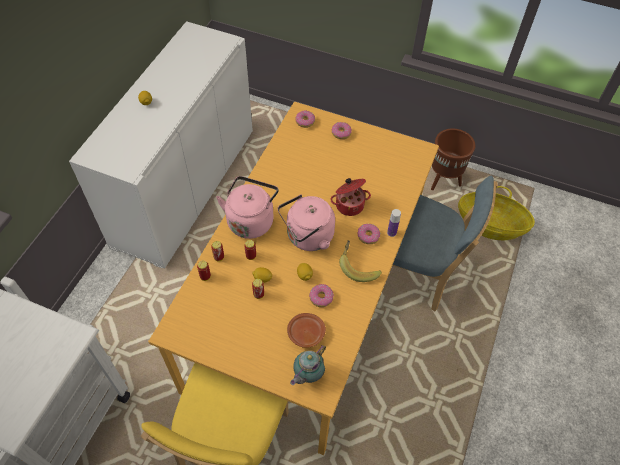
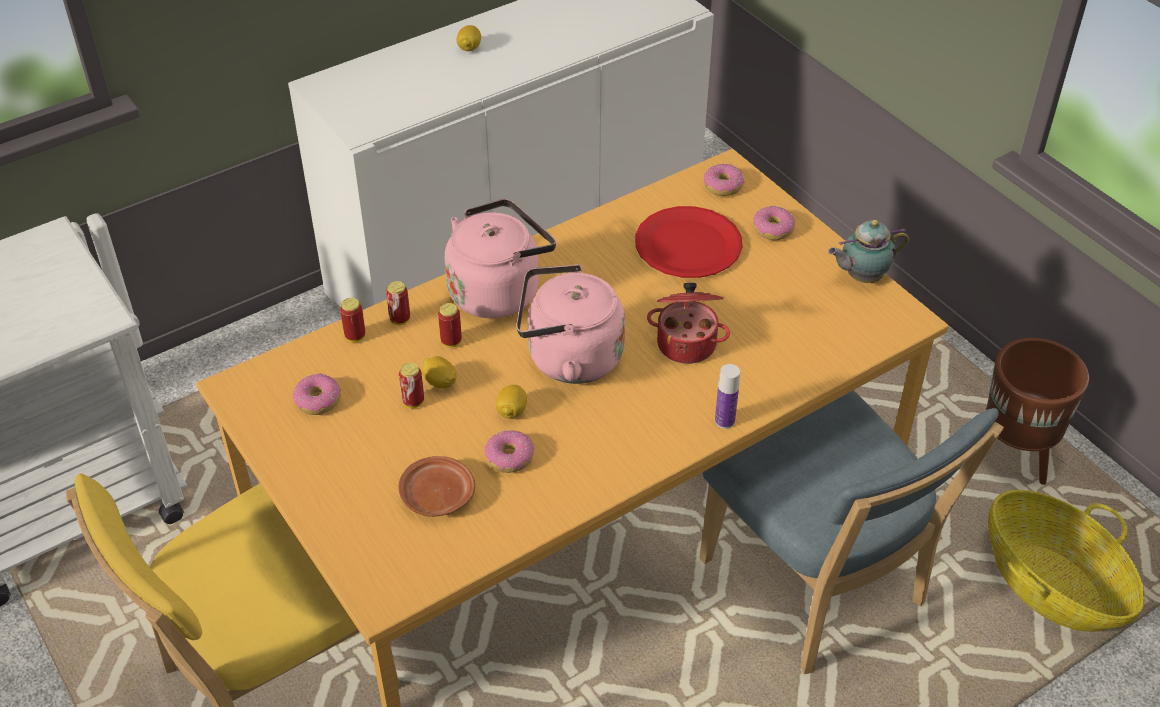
camera: 35 degrees right, 10 degrees down
(307, 375) = (384, 556): teapot -> teapot (861, 277)
(313, 157) = (688, 245): none -> red plate
(358, 267) = (616, 444): banana -> none
(368, 236) = (676, 406): donut -> donut (317, 400)

